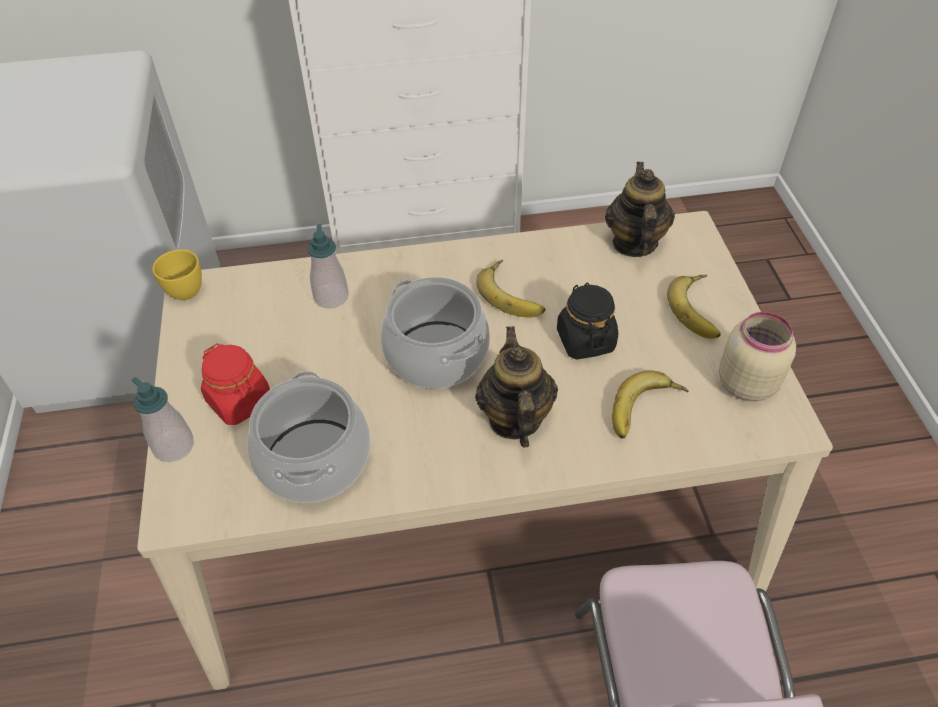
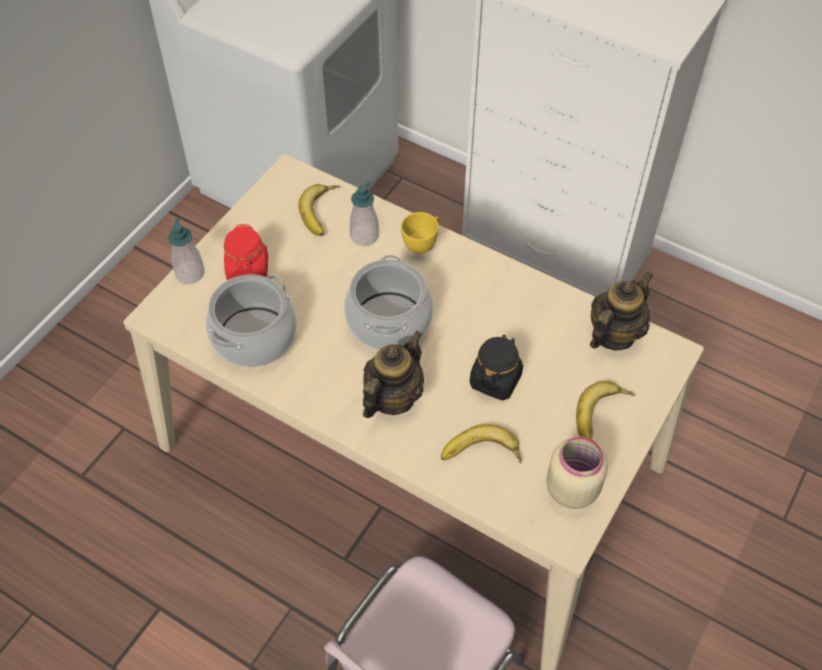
camera: 40 degrees right, 5 degrees up
(187, 287) = (286, 171): yellow cup -> yellow cup (422, 243)
(513, 293) = (483, 313): banana -> banana (323, 212)

